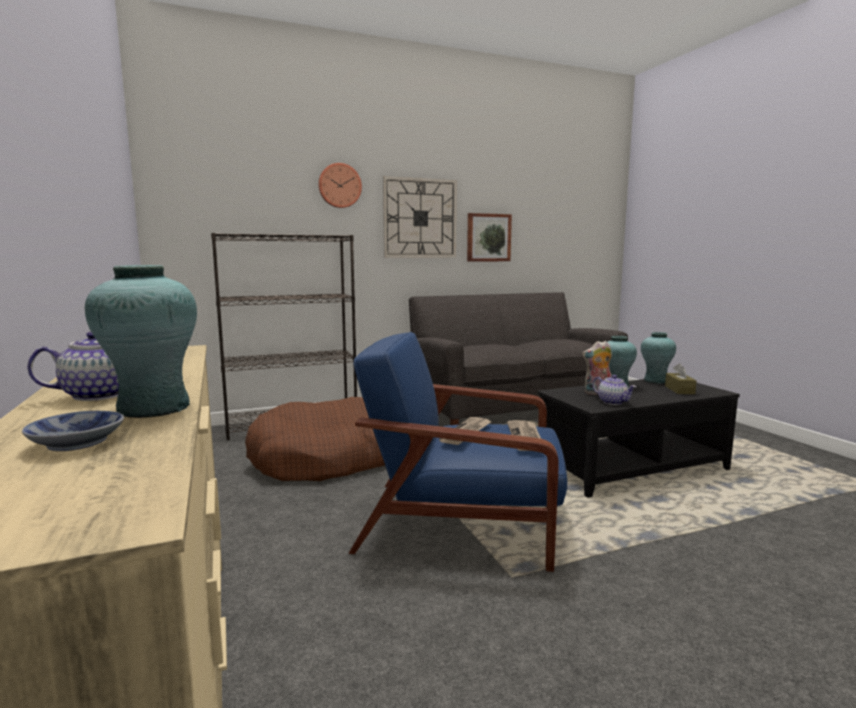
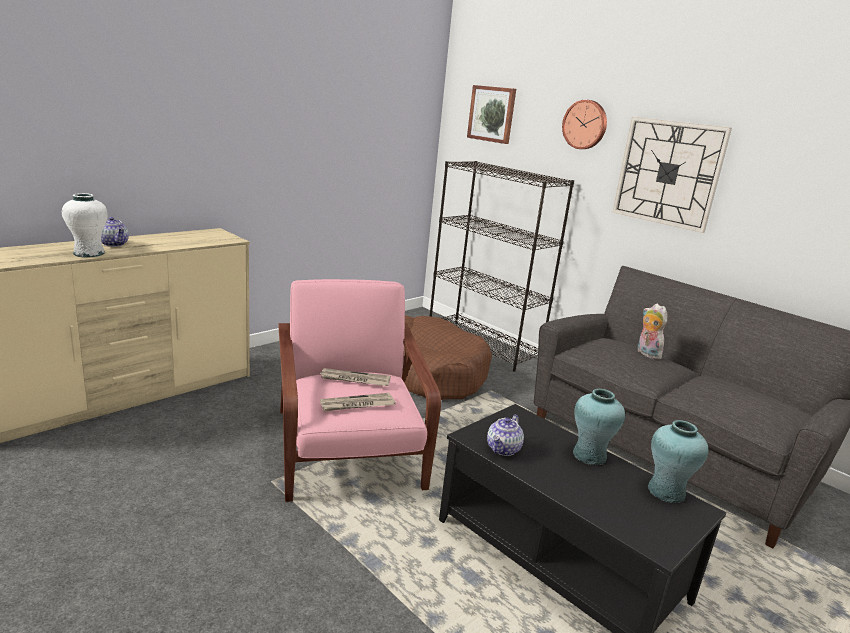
camera: 65 degrees right, 10 degrees up
(79, 443) = (40, 253): bowl -> none
(153, 408) = (88, 253): turquoise vase -> white vase
(462, 522) = (348, 450): blue armchair -> pink armchair
(488, 237) = (767, 216): picture -> picture (492, 114)
(597, 393) = (536, 440): plush toy -> plush toy (646, 354)
(679, 390) = (627, 508): brown tissue box -> none

